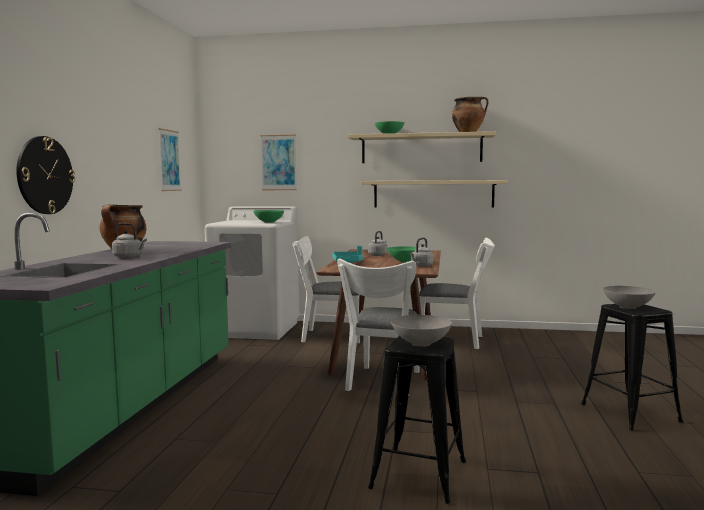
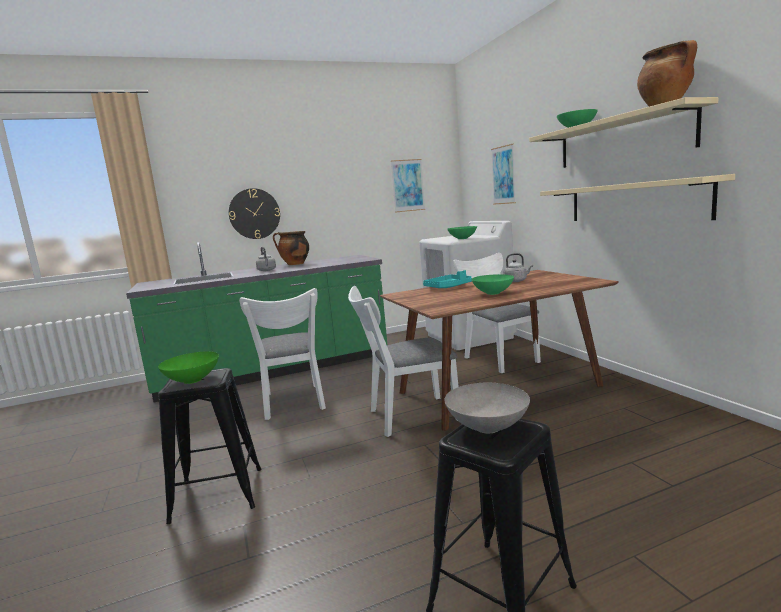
camera: 60 degrees right, 5 degrees up
(421, 266) = (474, 302): grey kettle -> none
(422, 344) = (193, 380): grey bowl -> green bowl
(456, 340) = (601, 404): white chair -> white chair (294, 403)

